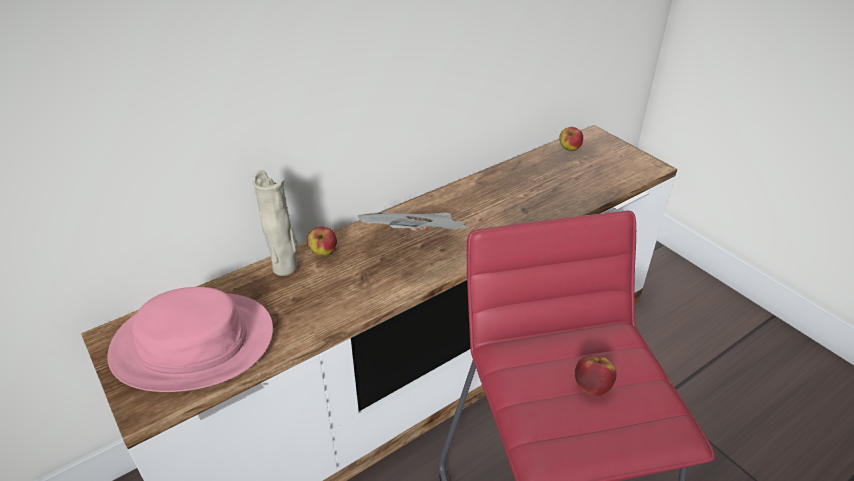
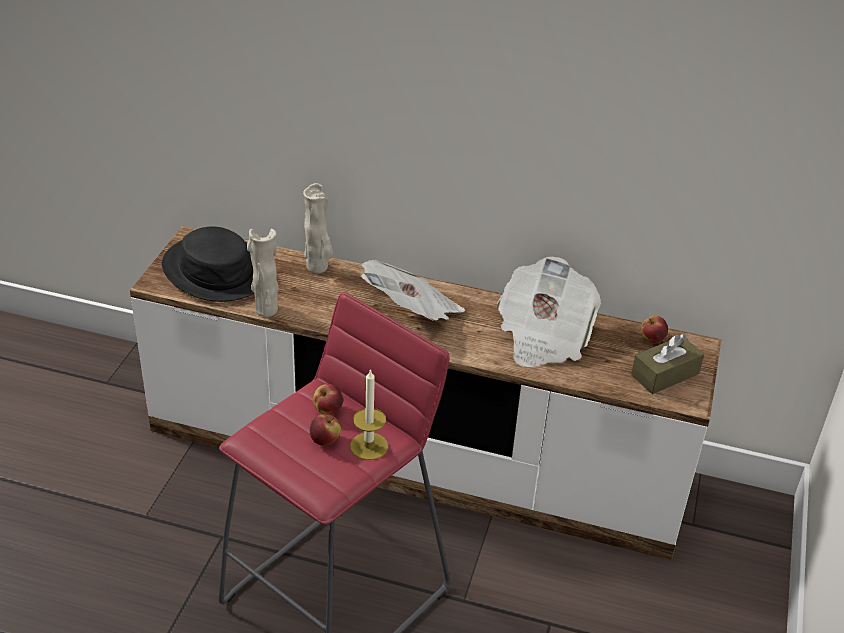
camera: 50 degrees right, 0 degrees up
(193, 342) = (217, 270): pink hat -> black hat
(304, 336) = (266, 310): none -> beige vase
(323, 252) = (351, 275): apple -> apple (328, 410)
(519, 192) = (543, 336): none -> newspaper
(613, 162) = (665, 374): none -> brown tissue box
(623, 357) = (369, 446): none -> candle

